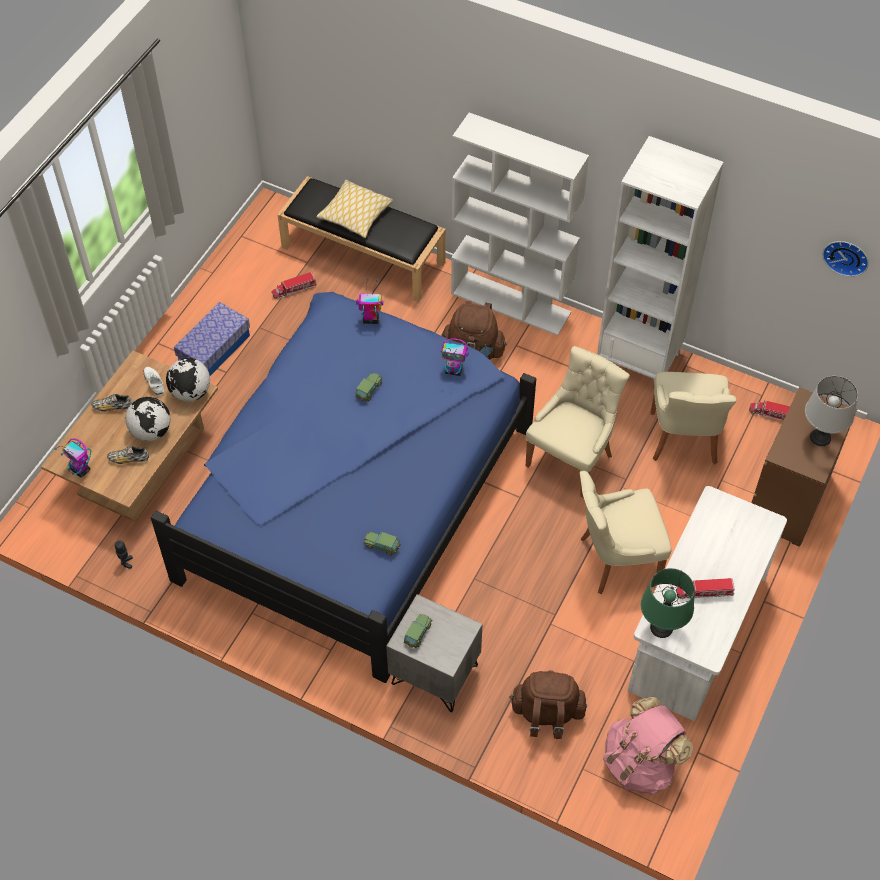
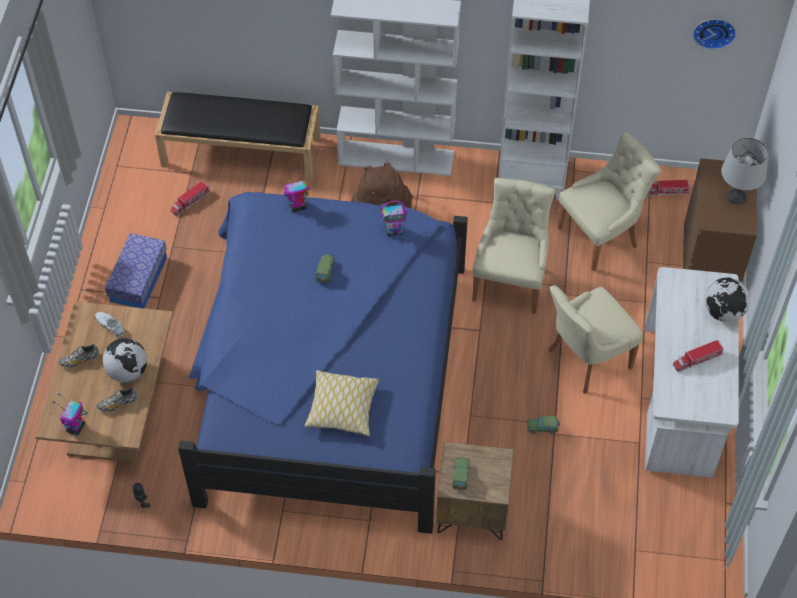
camera: 20 degrees left, 0 degrees up
(81, 470) = (76, 428): toy robot -> toy robot turned 90 degrees clockwise
(191, 392) = (149, 324): globe -> globe (723, 312)
(355, 215) = (231, 115): pillow -> pillow (342, 408)
(382, 546) = (399, 408): toy car -> toy car (542, 428)
(434, 675) = (472, 512): grey nightstand -> brown nightstand
(547, 713) = (584, 512): brown backpack -> none
(640, 763) = (681, 528): pink backpack -> none
(662, 627) = (674, 401): green table lamp -> none
(684, 440) = (600, 237): beige chair -> beige chair turned 105 degrees counterclockwise

